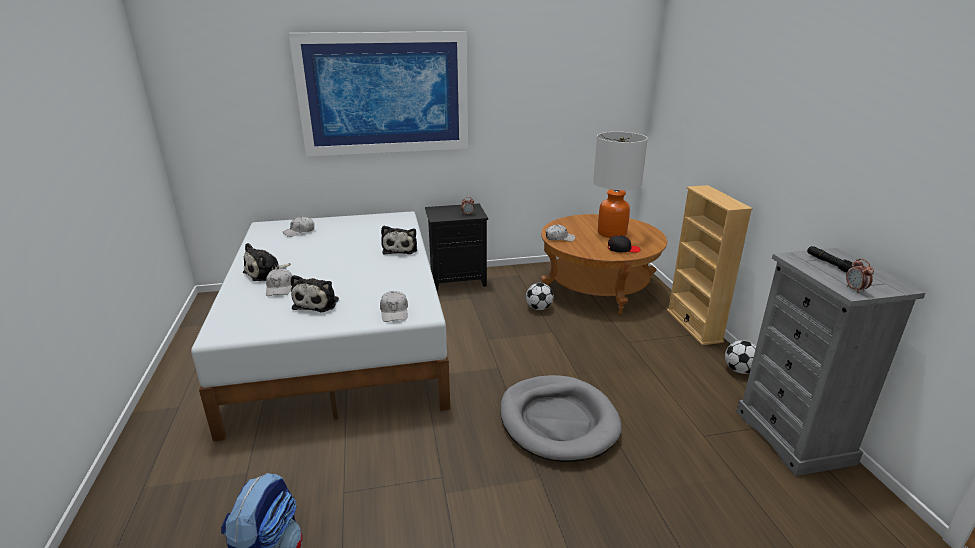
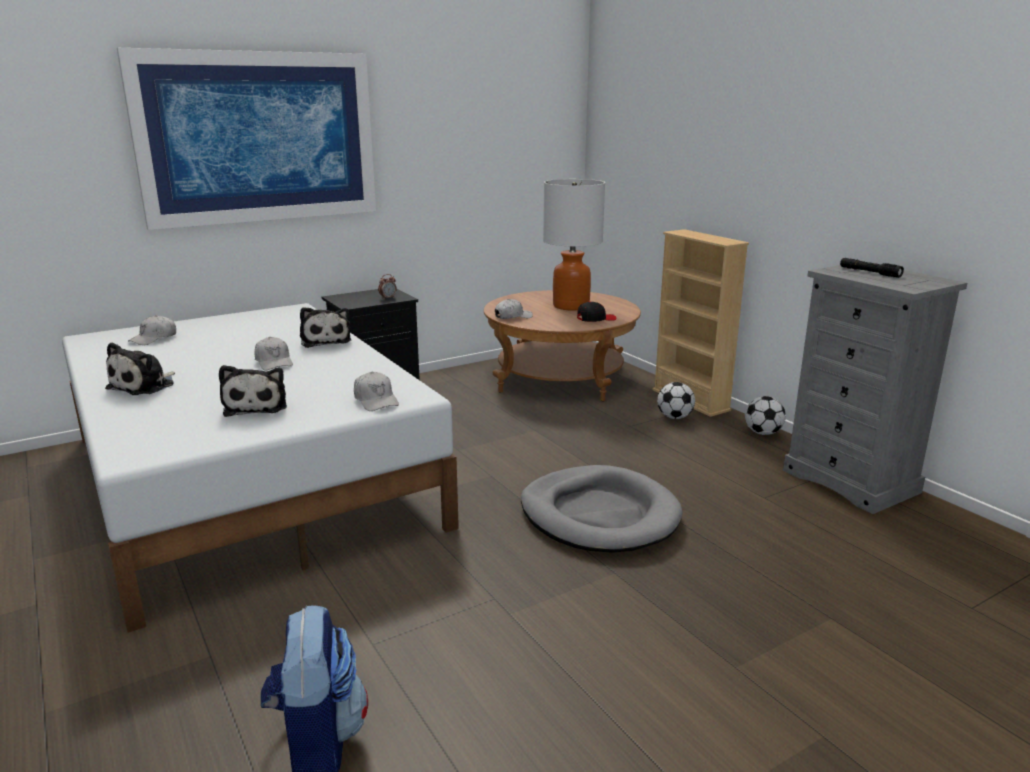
camera: 20 degrees left, 5 degrees down
(280, 288) = (182, 398): white cap -> white cap (274, 362)
(539, 308) = (502, 409): football -> football (674, 417)
(855, 289) = (909, 286): alarm clock -> none

